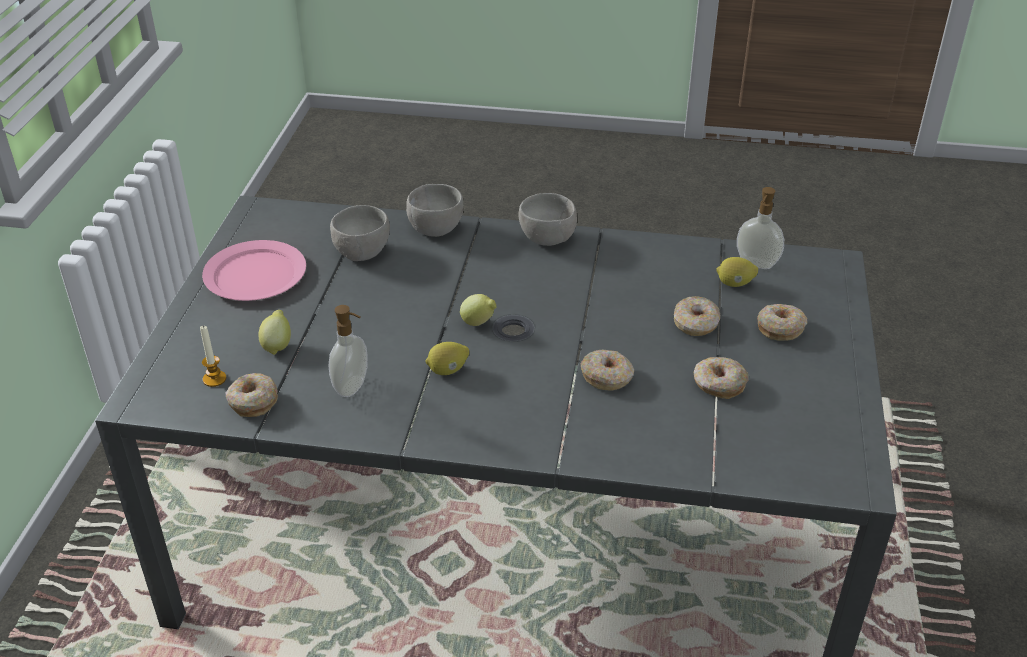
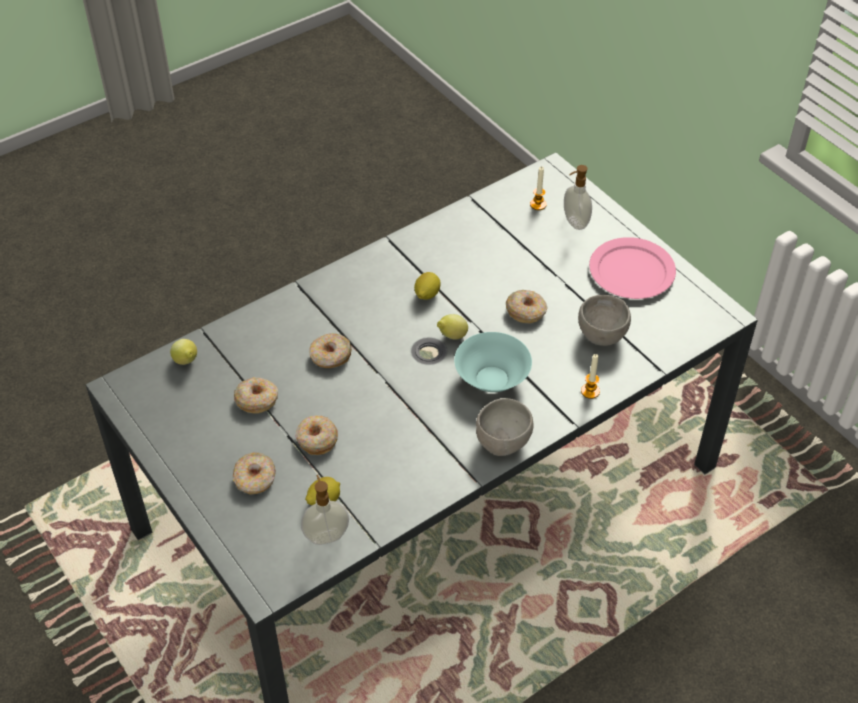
camera: 135 degrees right, 10 degrees up
(253, 401) = (499, 208): donut -> donut (526, 311)
(277, 345) = (540, 242): lemon -> lemon (186, 362)
(352, 387) = (462, 250): soap dispenser -> soap dispenser (574, 222)
(435, 228) = (590, 391): grey bowl -> candle
(495, 277) = (491, 379): none -> turquoise bowl

